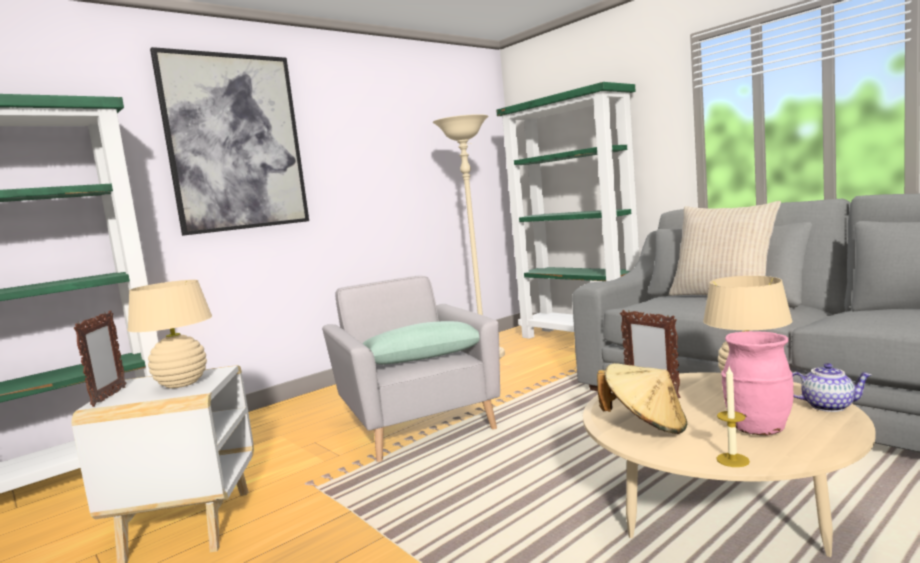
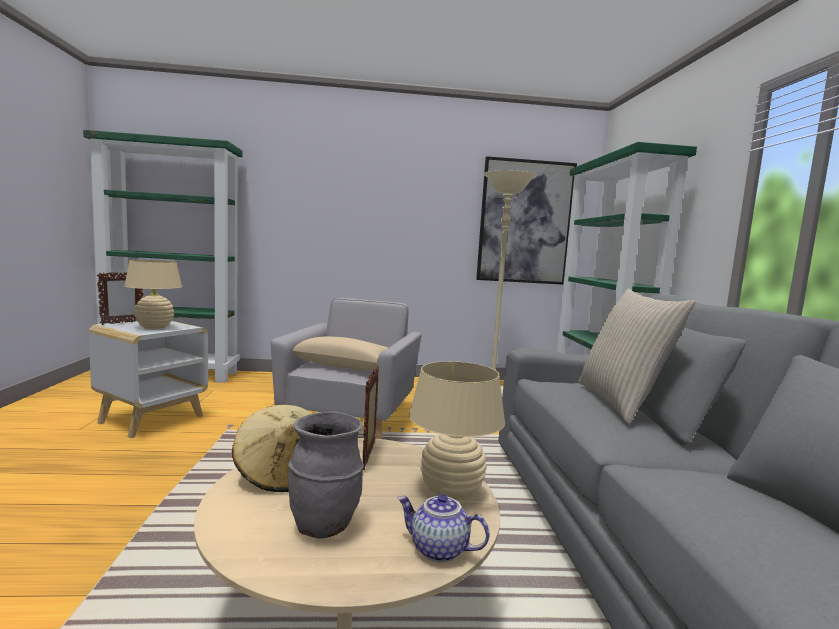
camera: 35 degrees right, 0 degrees up
(235, 143) = (324, 179): picture -> picture (525, 222)
(423, 357) = (345, 366): green pillow -> beige pillow
(732, 460) = (228, 532): candle -> none
(757, 428) = (324, 526): pink vase -> grey vase
(828, 406) = (438, 550): teapot -> teapot turned 150 degrees clockwise

